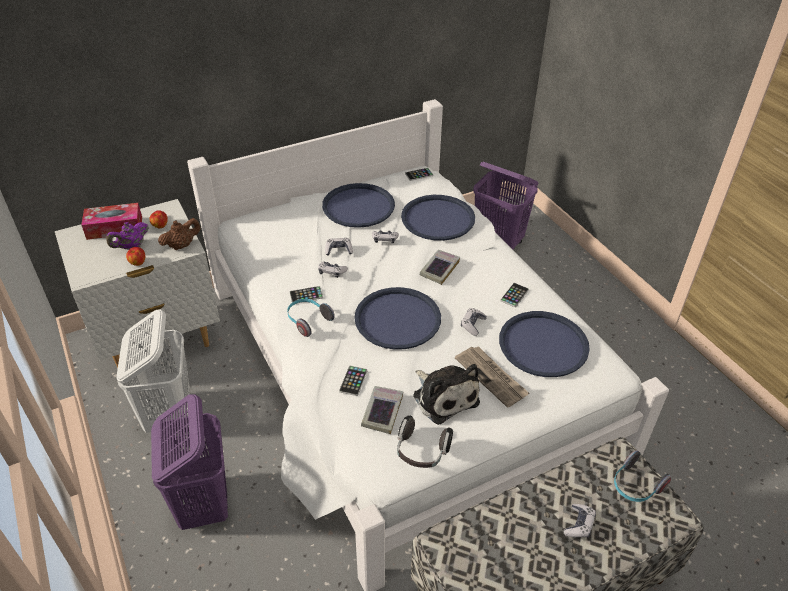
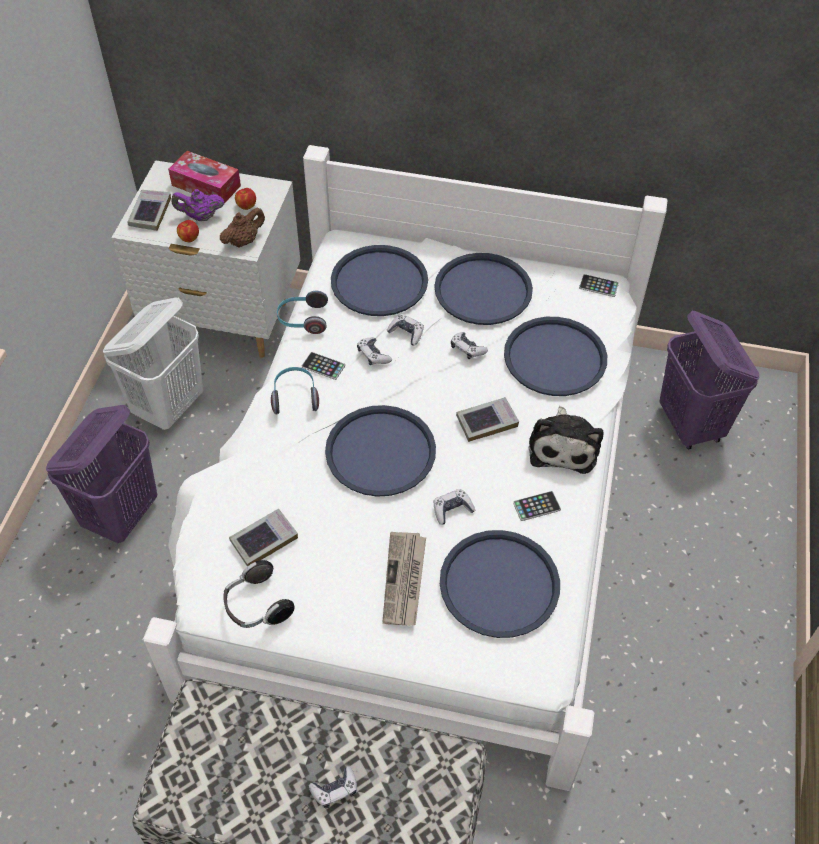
camera: 40 degrees right, 10 degrees up
(87, 262) = (150, 213): none -> book
(182, 245) = (244, 241): brown teapot -> brown teapot turned 45 degrees counterclockwise
(289, 233) = (379, 282): none -> blue tray
(353, 381) = (272, 489): phone -> none
(444, 396) = (337, 566): plush toy -> plush toy (563, 445)
(635, 486) = (434, 801): headphones -> headphones (302, 319)

